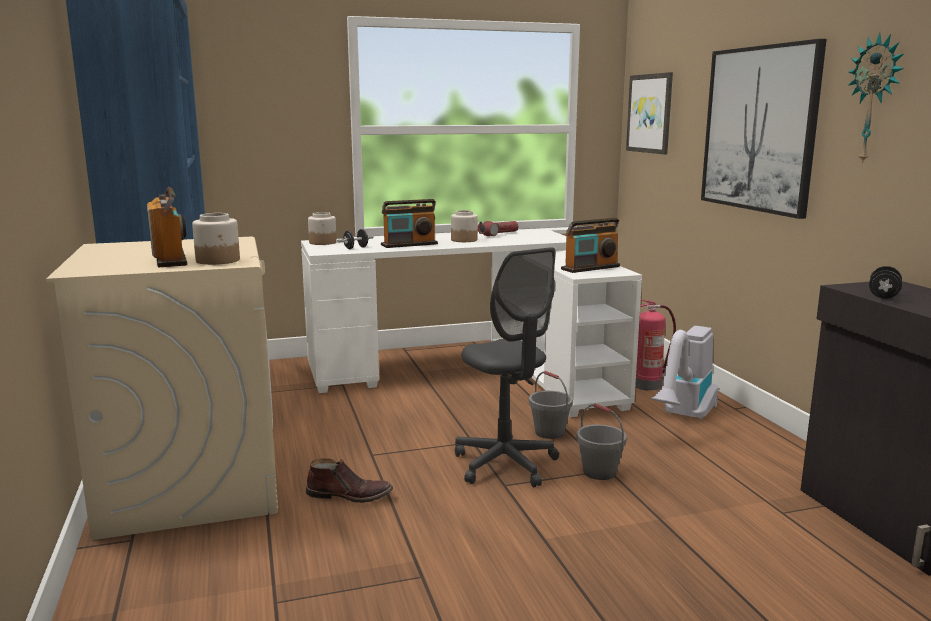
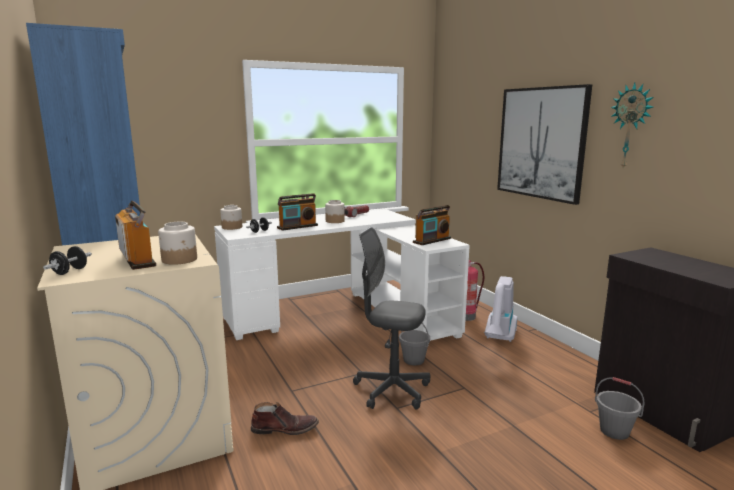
camera: 10 degrees left, 0 degrees up
(505, 464) = (391, 390): grey office chair -> grey office chair turned 150 degrees clockwise
(599, 472) = (458, 390): grey bucket -> grey bucket (614, 431)
(650, 113) = (454, 129): picture -> none
(883, 296) = (655, 262): black dumbbell -> black dumbbell (70, 271)

